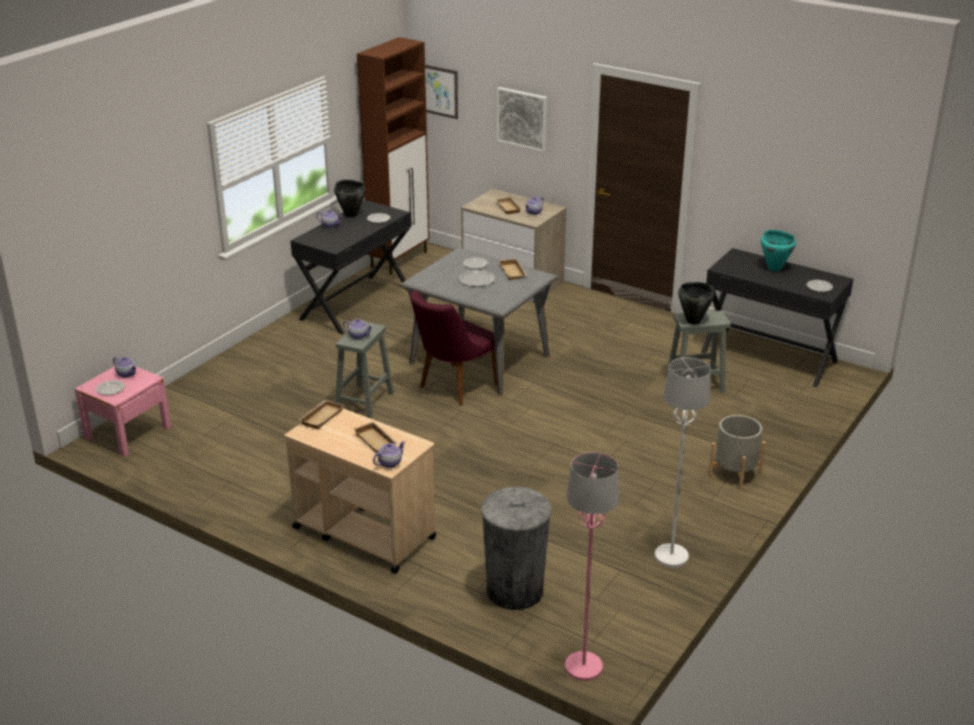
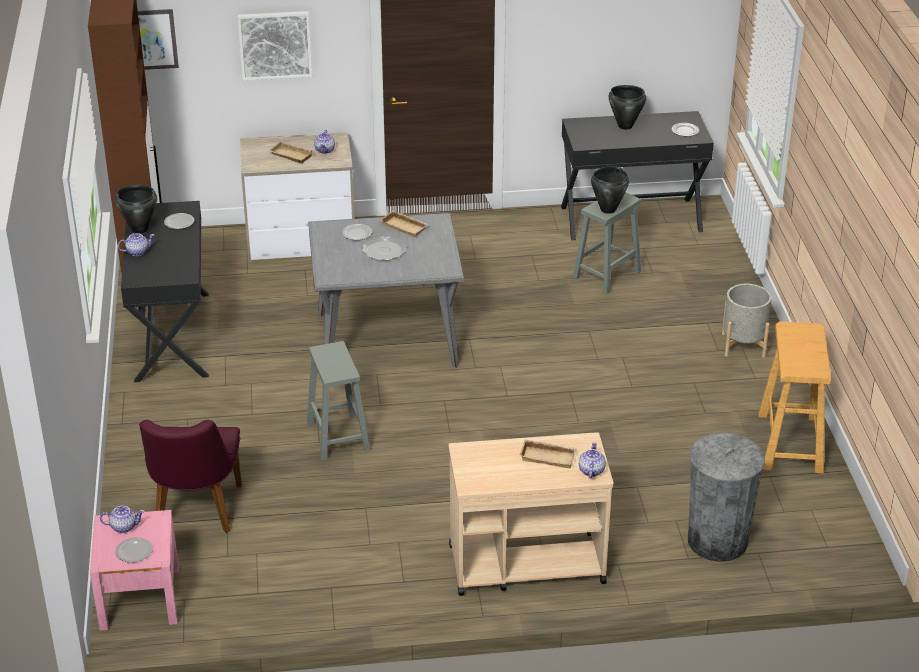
camera: 40 degrees left, 5 degrees up
(321, 417) = (463, 460): beige tray -> none
(358, 336) = (334, 364): teapot -> none
(453, 387) = (403, 381): purple chair -> purple chair (195, 514)
(584, 667) = (848, 571): pink floor lamp -> none
(671, 557) = (790, 443): white floor lamp -> beige stool
(774, 268) = (625, 126): turquoise cooking pot -> black cooking pot

